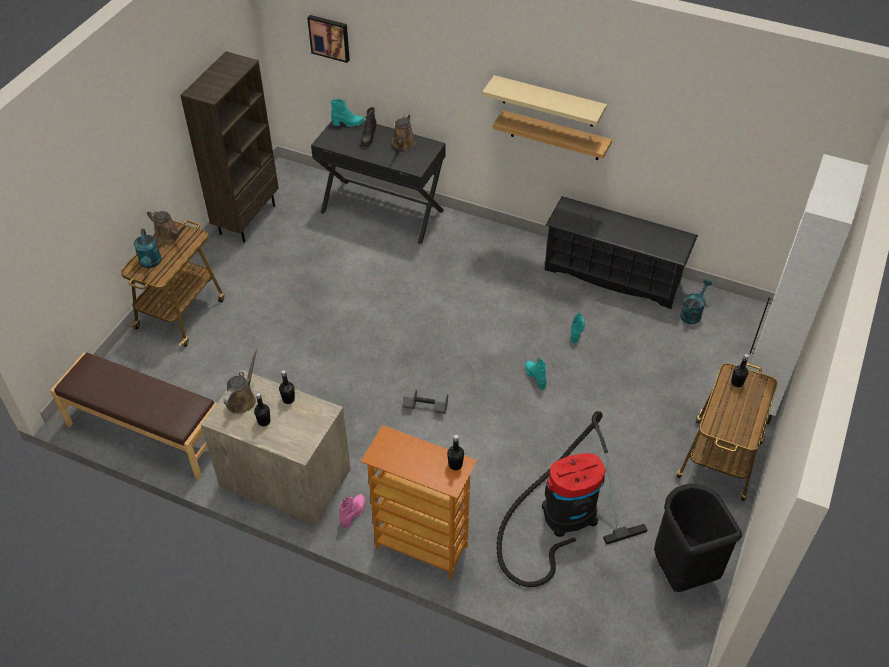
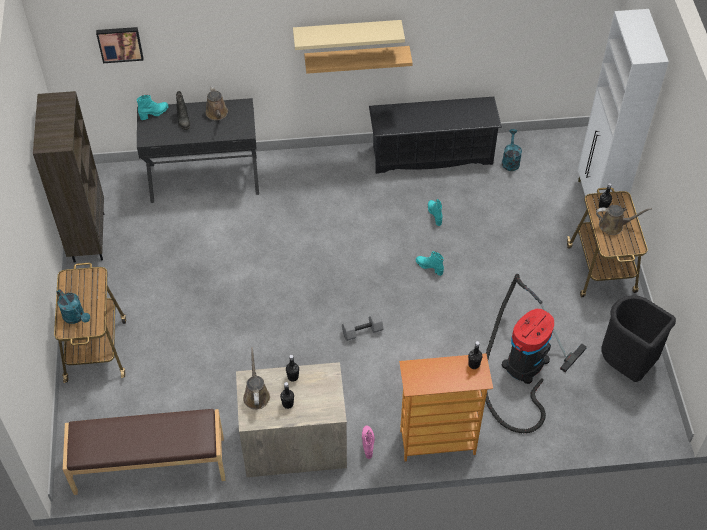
camera: 30 degrees left, 5 degrees up
(169, 237) = (73, 286): brown watering can -> brown watering can (614, 225)

